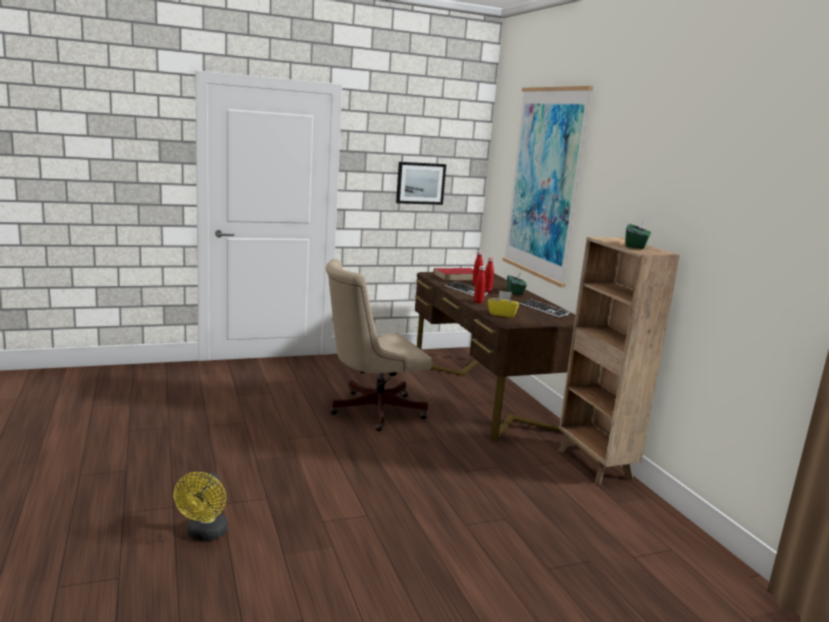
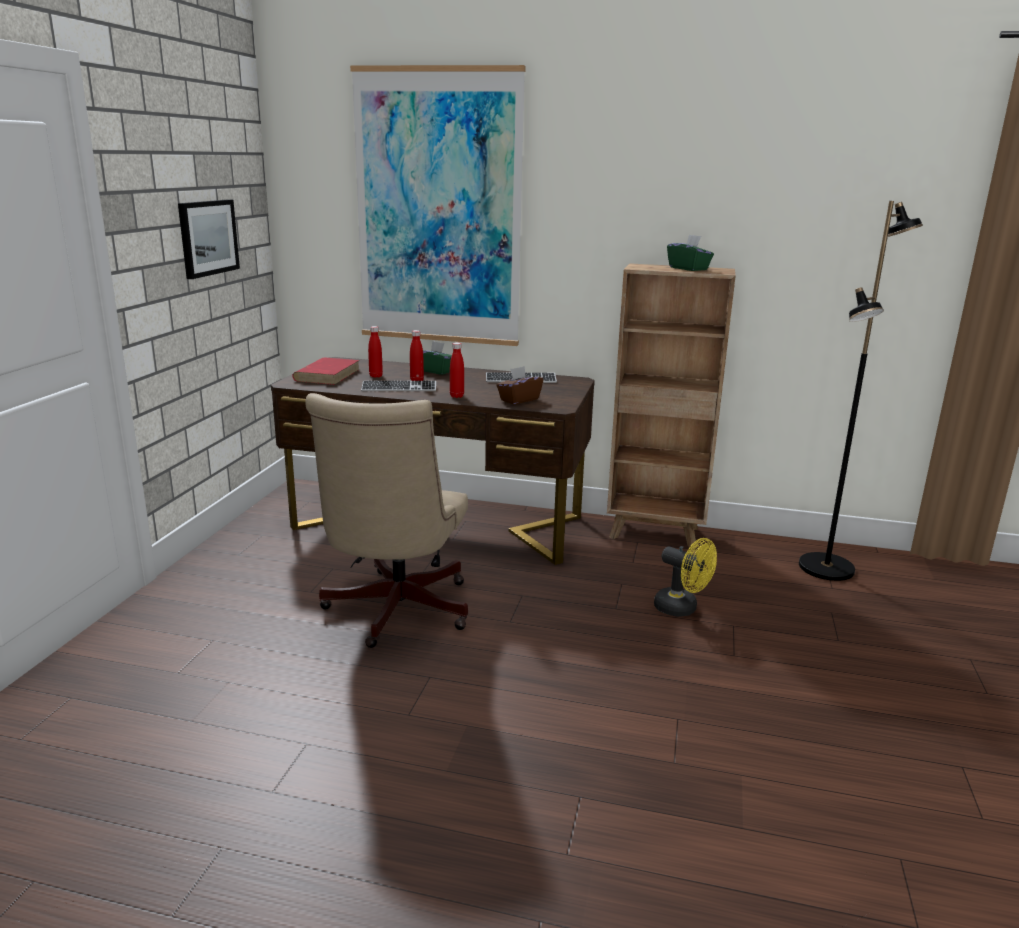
camera: 55 degrees left, 5 degrees up
(205, 534) = (653, 901): yellow fan -> yellow fan (682, 609)
(502, 314) = (519, 400): yellow tissue box -> brown tissue box
(667, 551) = (827, 568): none -> black floor lamp

